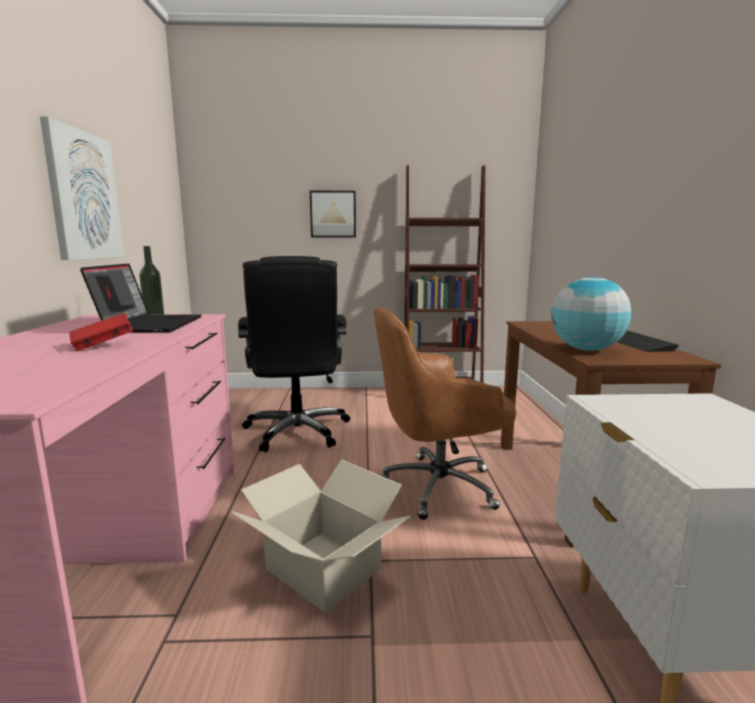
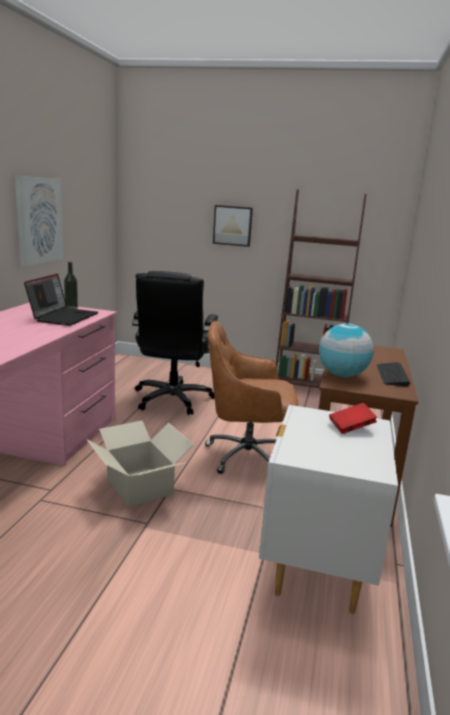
camera: 15 degrees right, 5 degrees up
(103, 345) = (28, 332): red book -> red book (351, 427)

